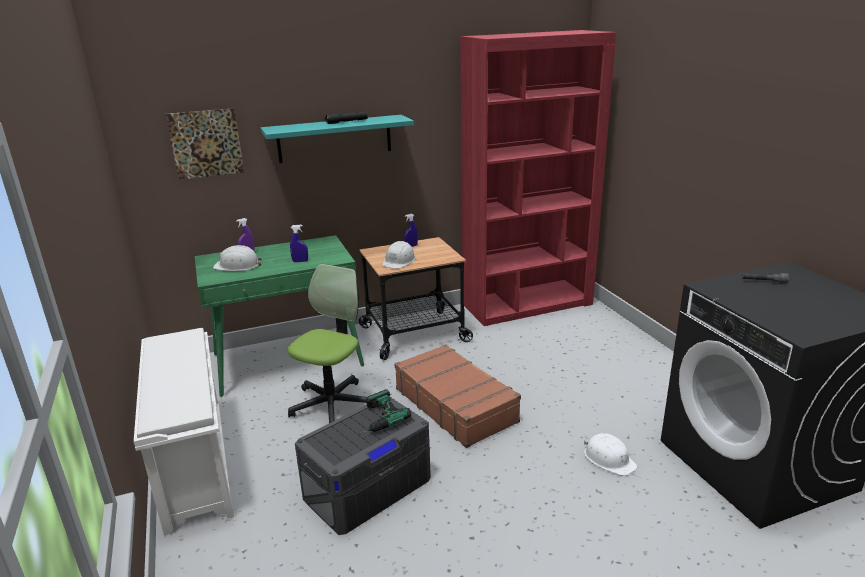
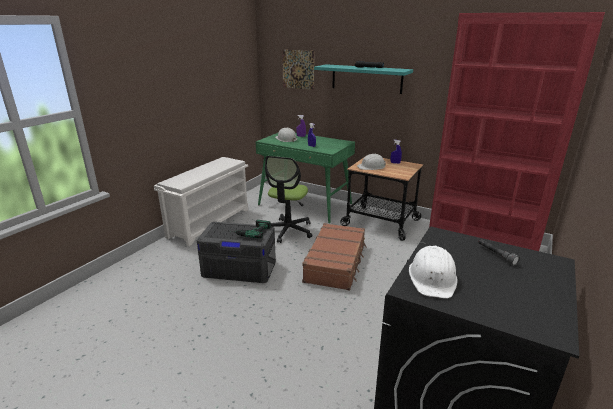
camera: 50 degrees right, 0 degrees up
(332, 404) = (288, 230): office chair -> office chair turned 120 degrees clockwise
(609, 459) = (359, 340): white hard hat -> white hard hat (433, 278)

